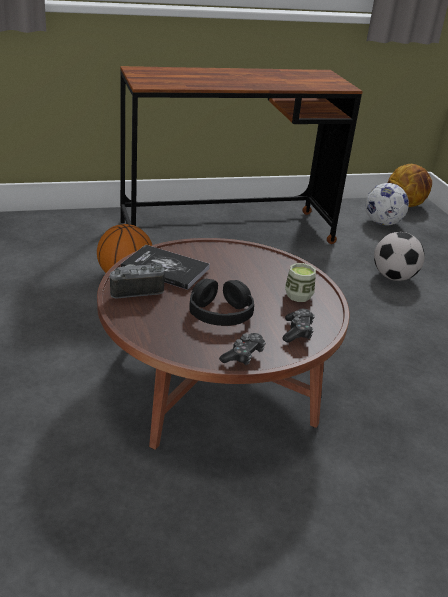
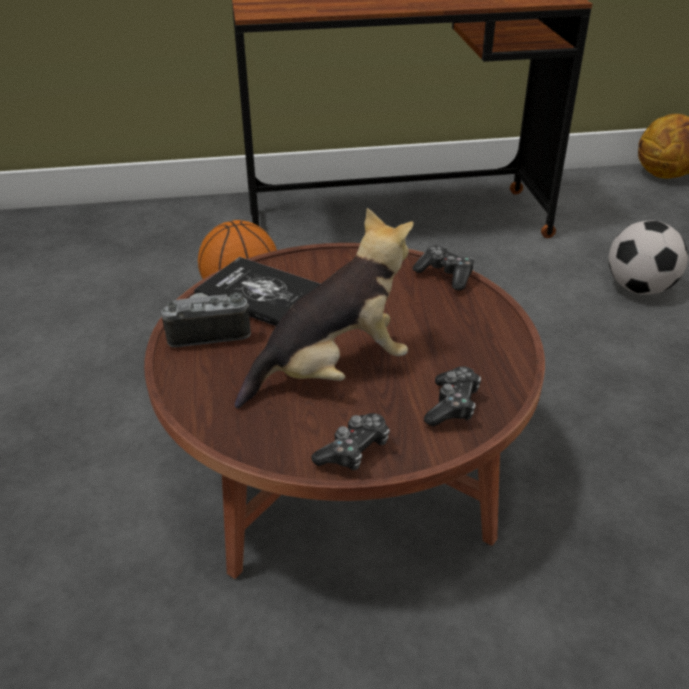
camera: 10 degrees right, 5 degrees up
(220, 313) = (333, 370): black headphones -> plush toy
(280, 258) = (445, 275): none -> game controller
(298, 295) = (465, 338): cup -> none
(382, 223) = (628, 204): football -> none

